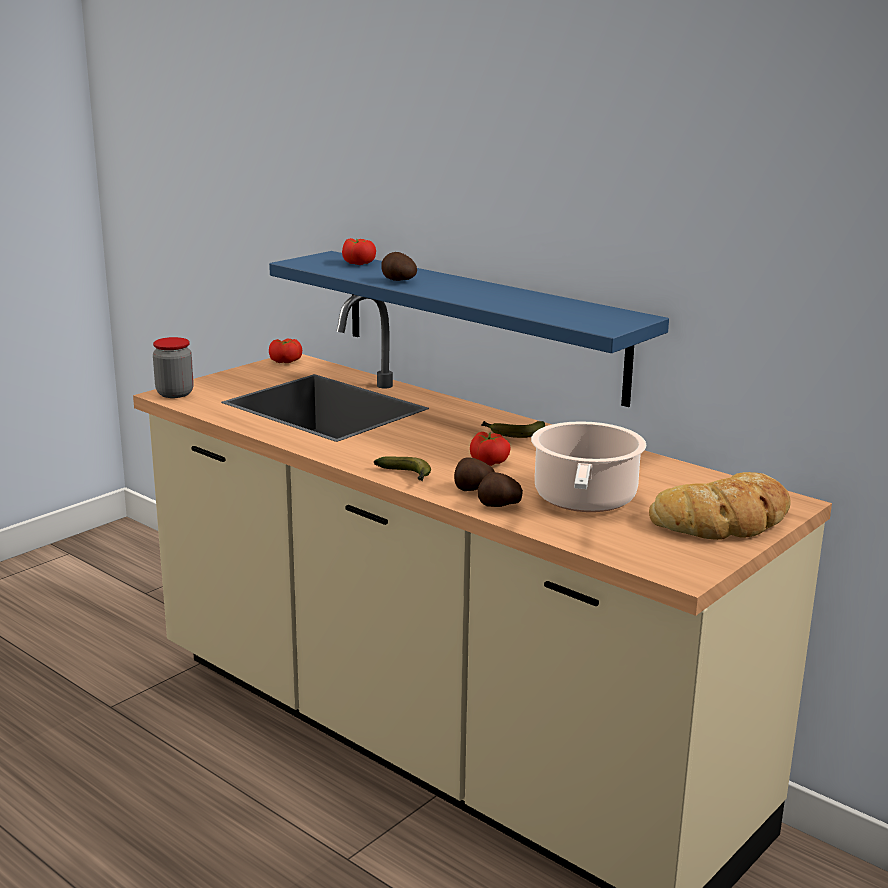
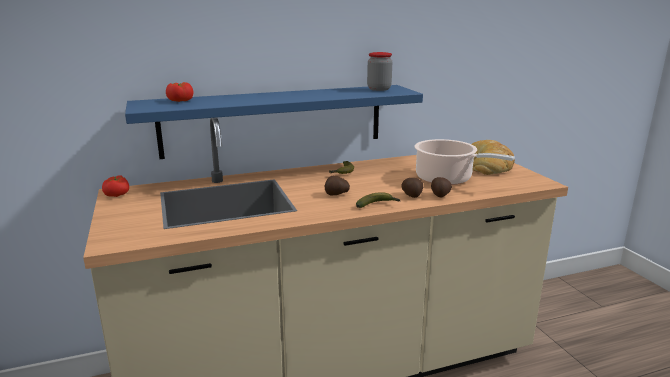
camera: 60 degrees left, 0 degrees up
(175, 393) = (114, 240): jar -> jar (379, 89)
(398, 281) = (245, 101): potato -> potato (336, 194)
(489, 461) = (376, 184): tomato -> none

